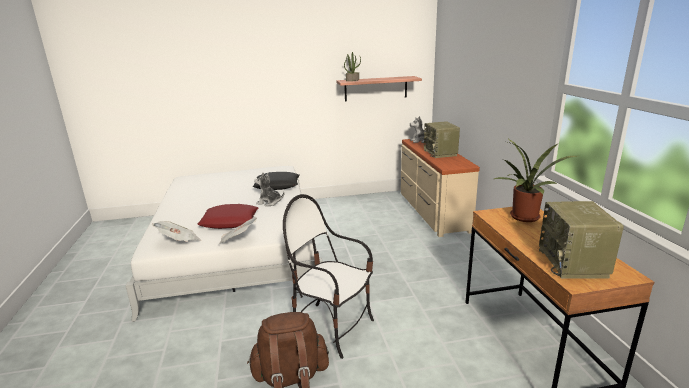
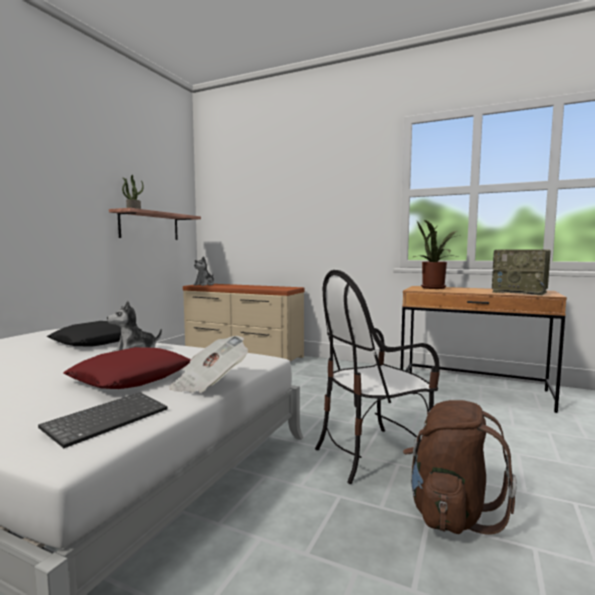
camera: 55 degrees left, 15 degrees down
(179, 241) = (108, 419): newspaper -> keyboard
(440, 153) = (249, 286): radio -> none

